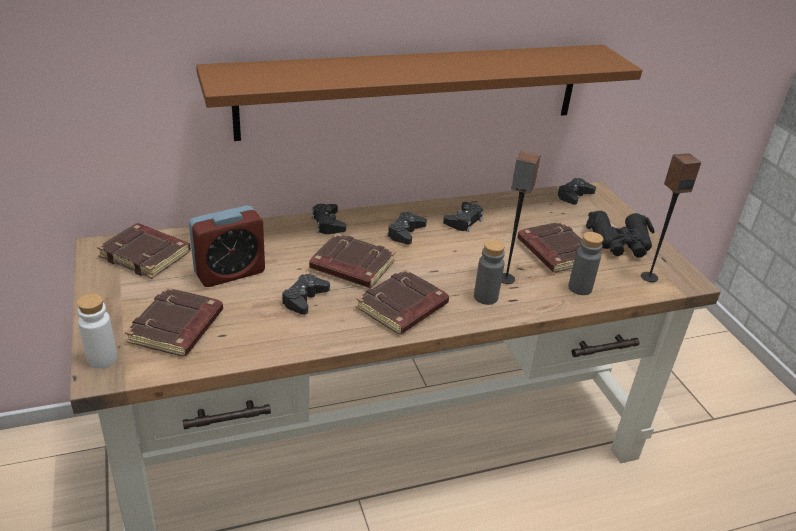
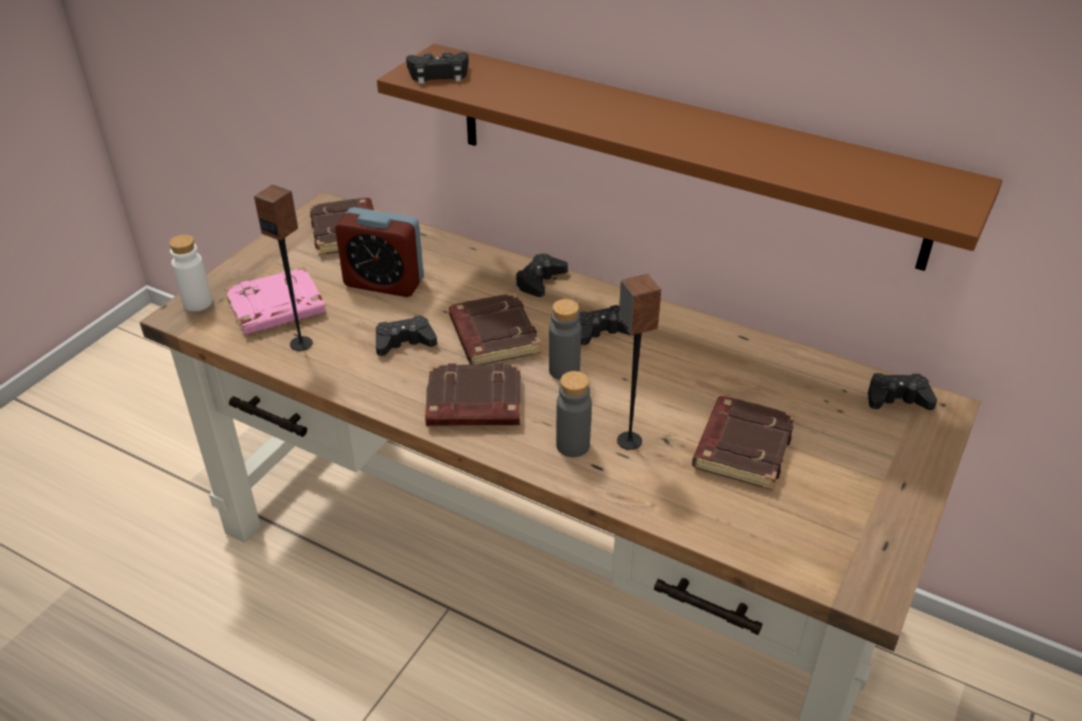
camera: 50 degrees right, 5 degrees up
(177, 328) = (276, 309): brown book -> pink book
(464, 221) = (690, 353): black game controller -> black game controller (438, 74)
(580, 288) = (699, 504): grey bottle -> grey bottle (564, 370)
(620, 242) = (856, 489): black binoculars -> none
(649, 277) = (819, 551): speaker -> speaker (301, 343)

